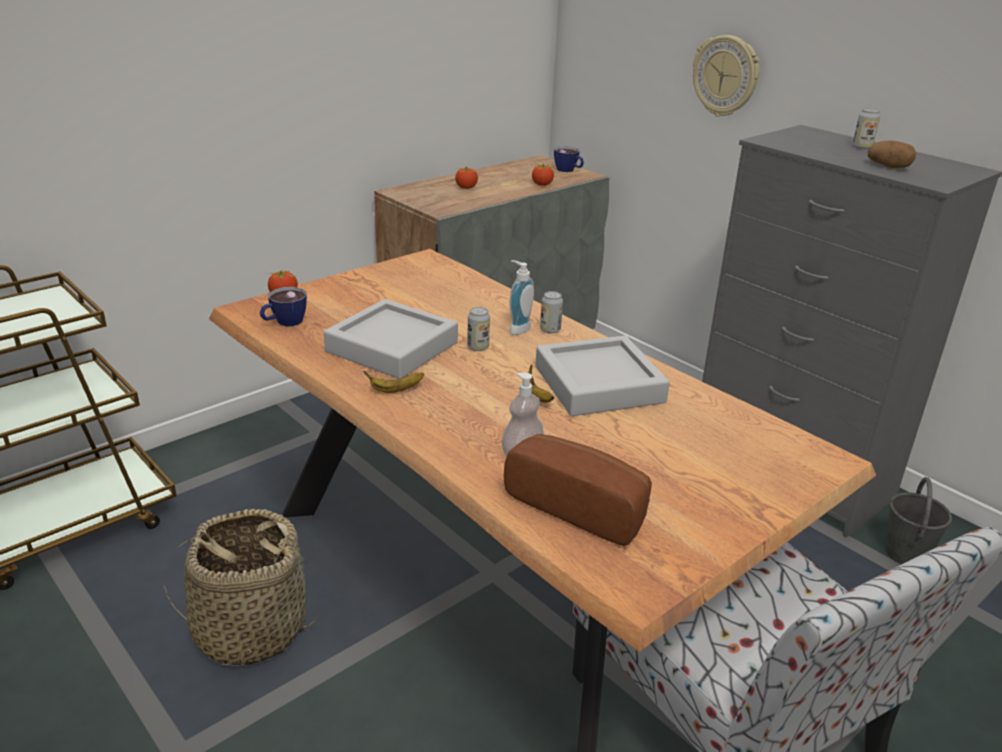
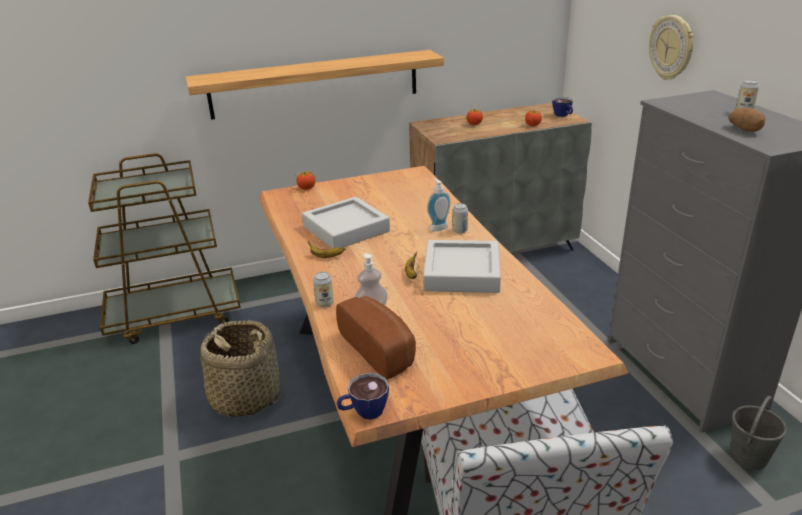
camera: 25 degrees right, 0 degrees up
(245, 140) = (315, 84): none -> shelf
(284, 322) = (294, 205): cup -> cup (363, 412)
(478, 347) = (400, 236): can -> can (324, 303)

